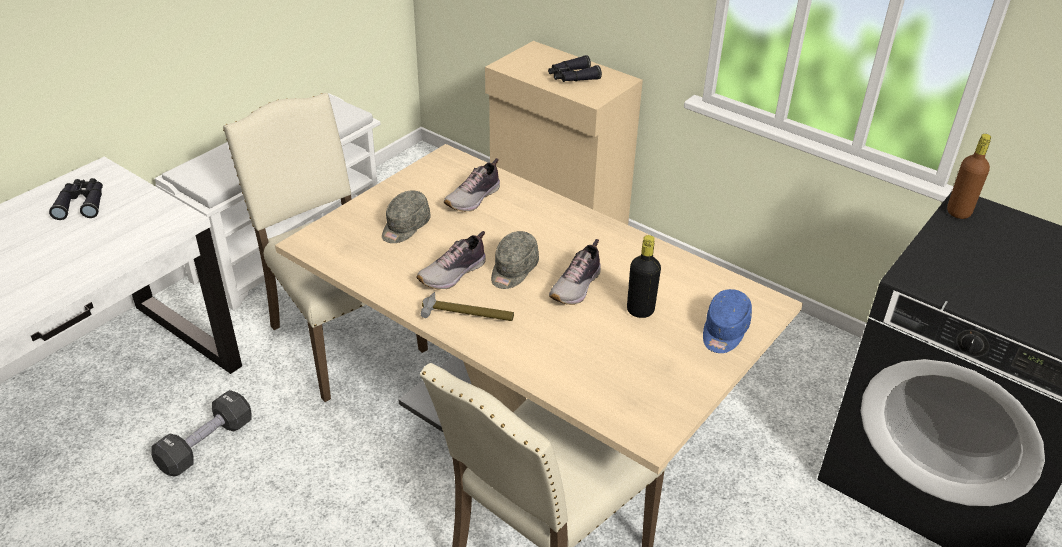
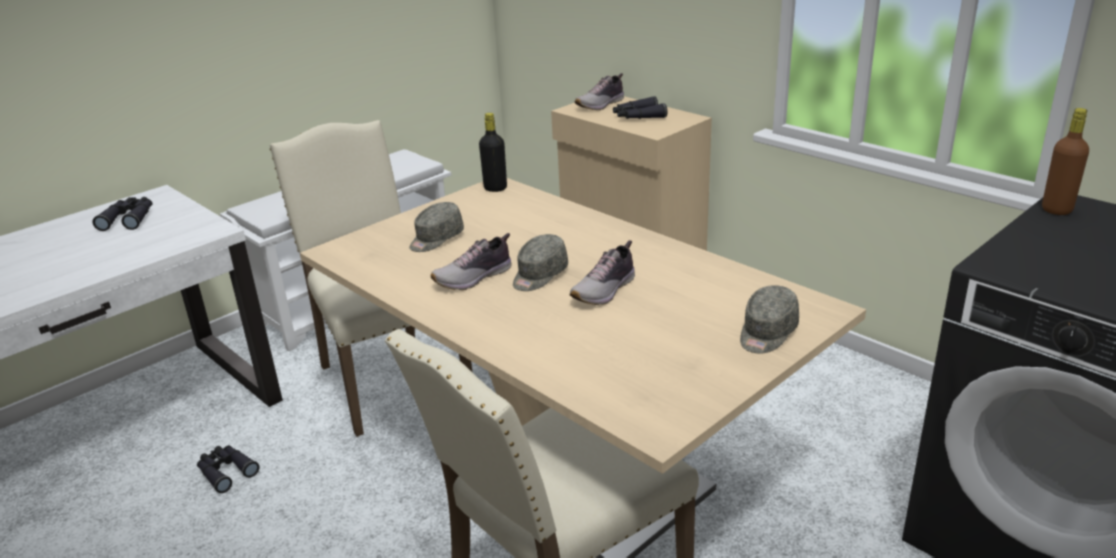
camera: 10 degrees right, 10 degrees down
(206, 445) = (226, 472): black dumbbell -> black binoculars
(467, 315) = (478, 313): hammer -> none
(474, 198) = (515, 217): shoe -> shoe (601, 104)
(640, 310) = (672, 313): black bottle -> black bottle (495, 188)
(724, 331) = (767, 333): blue cap -> grey cap

